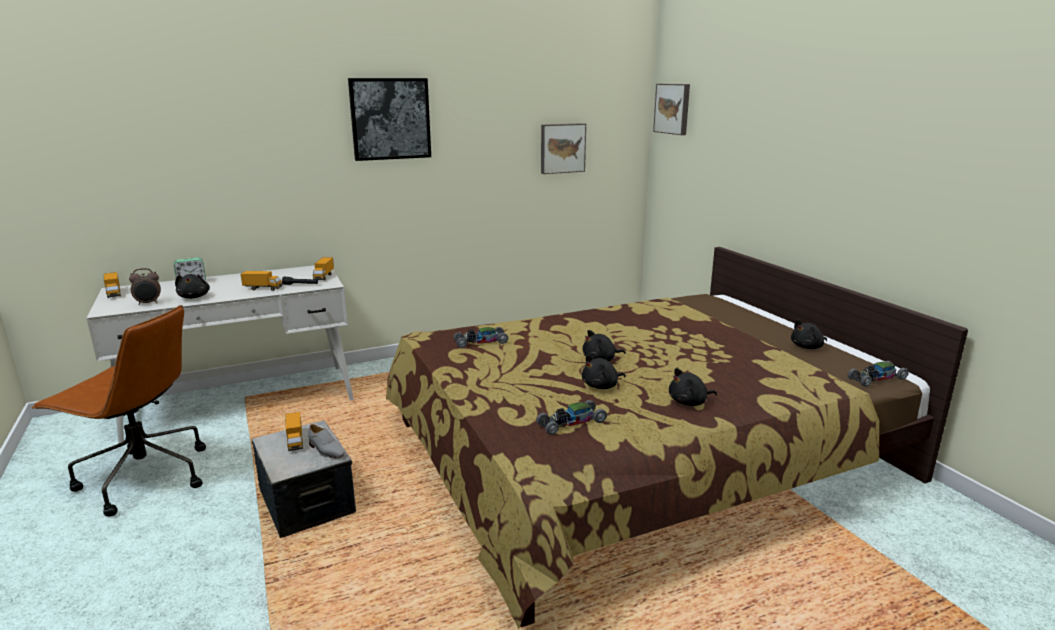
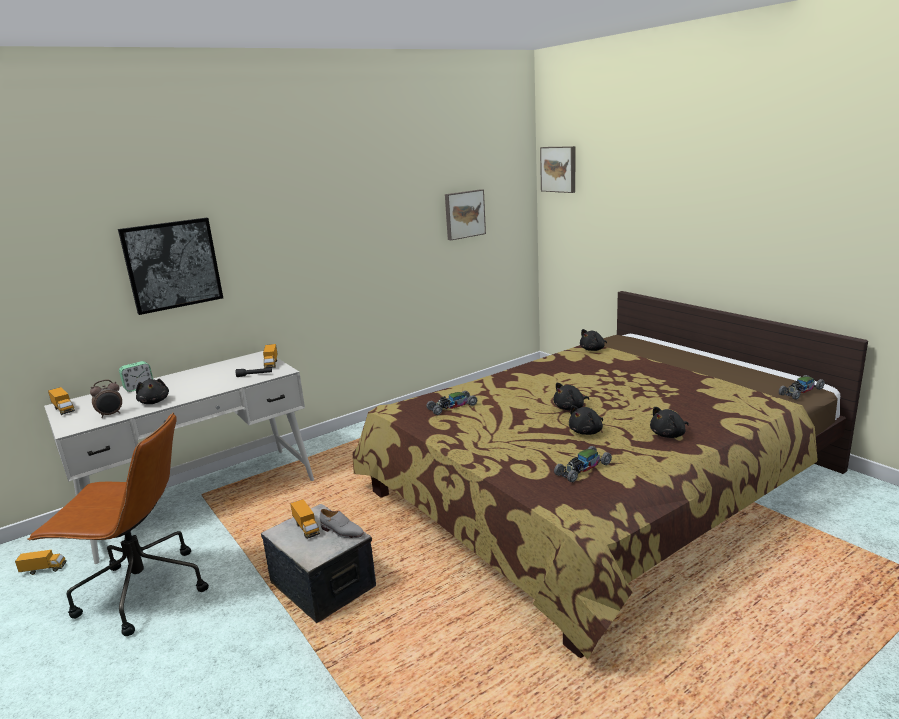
camera: 10 degrees left, 0 degrees up
(263, 289) = (219, 384): toy truck -> toy truck (44, 570)
(390, 119) = (311, 202): picture -> picture (172, 265)
(807, 347) = (731, 372): black plush toy -> black plush toy (593, 349)

